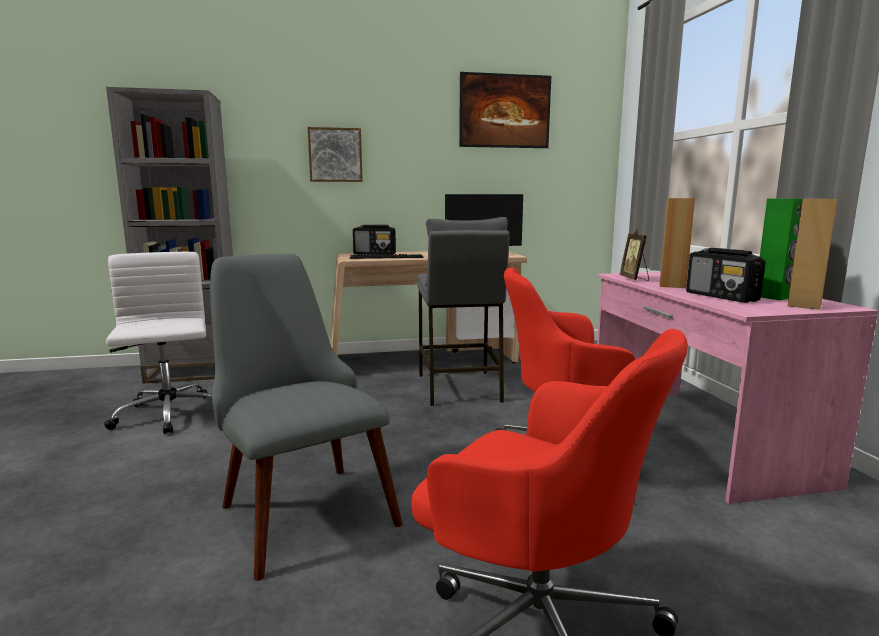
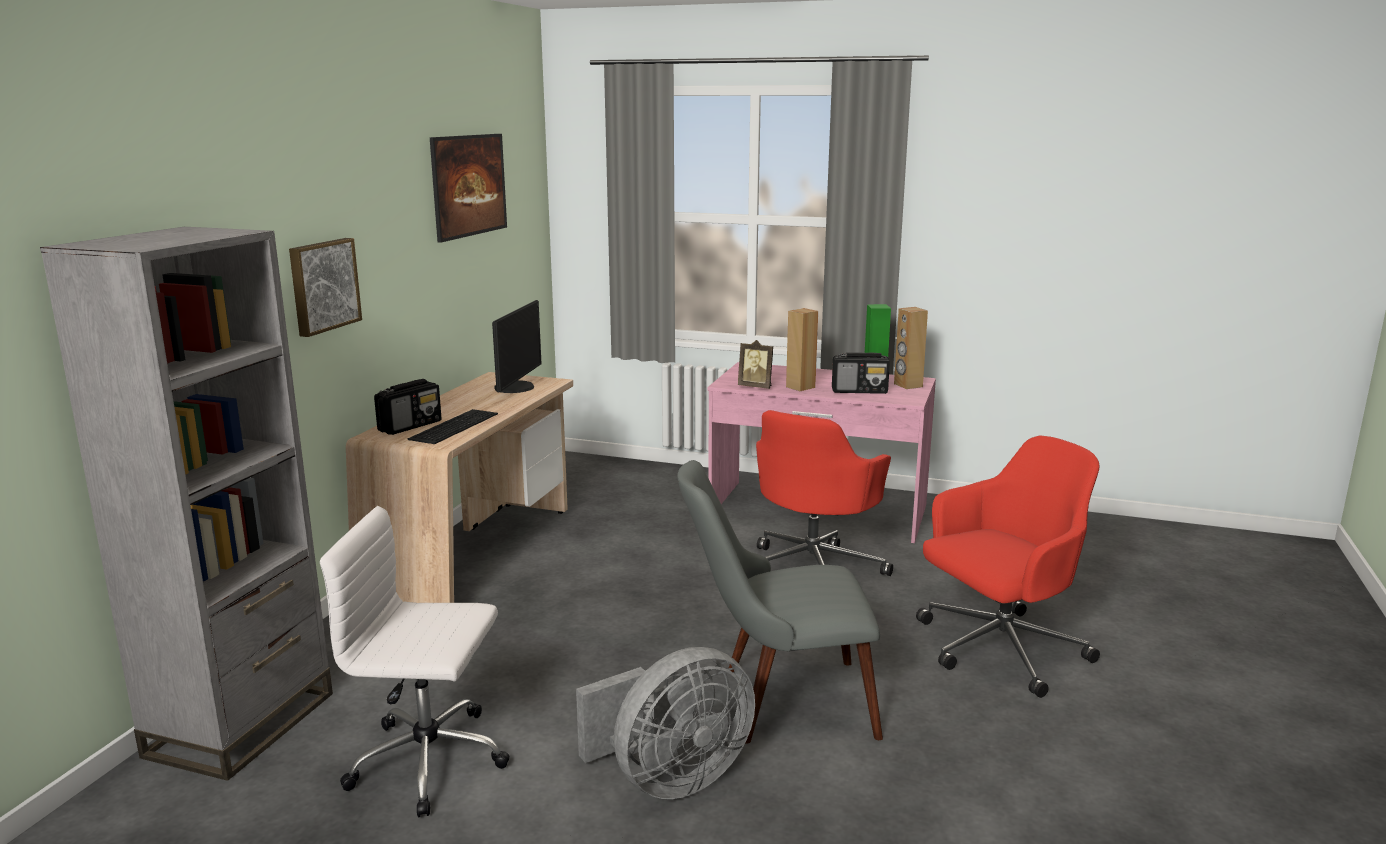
camera: 60 degrees left, 5 degrees up
(159, 489) = (670, 779): none -> grey fan
(459, 388) = (595, 561): grey stool -> none

